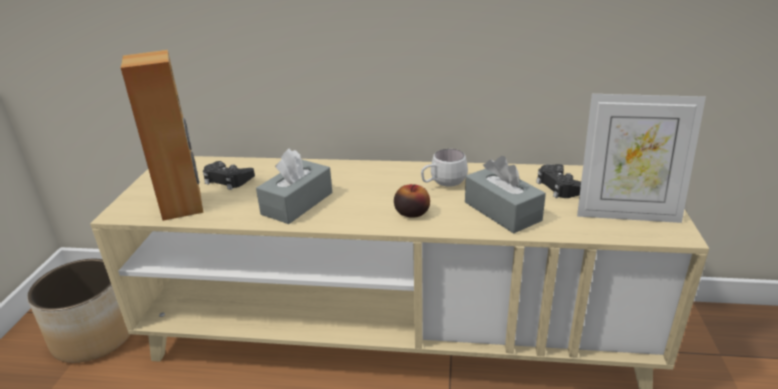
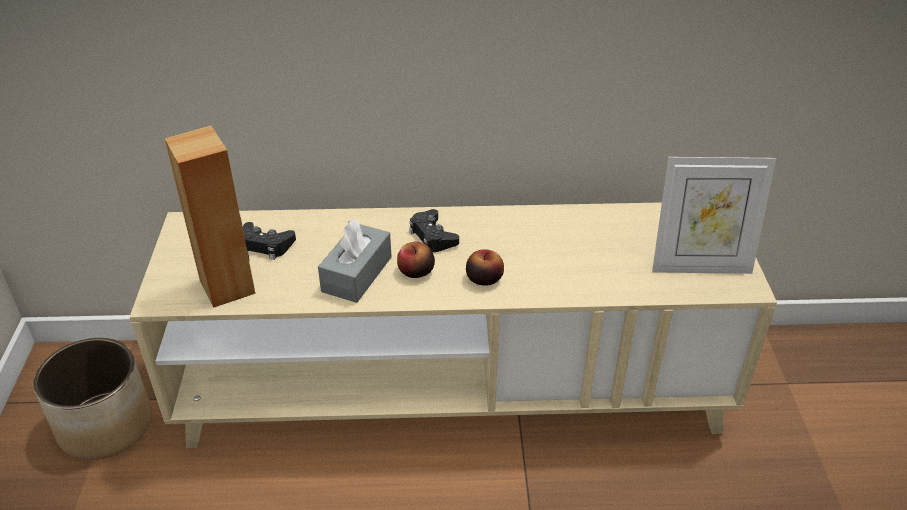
camera: 10 degrees left, 10 degrees up
(350, 204) = (416, 271): none -> apple
(443, 184) = (509, 238): white mug -> none
(502, 211) = (577, 271): grey tissue box -> none
(559, 187) = (631, 234): black game controller -> black game controller (432, 236)

